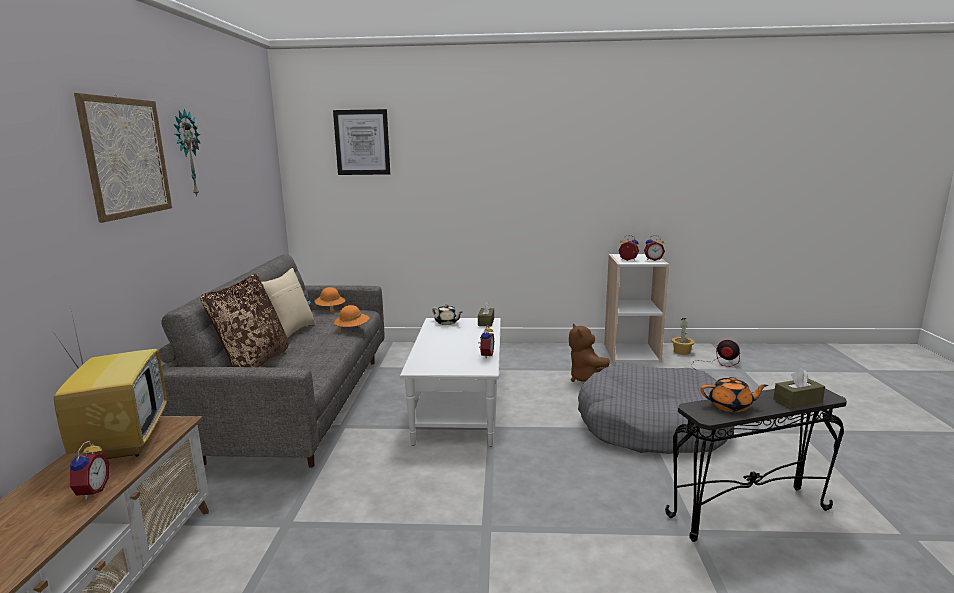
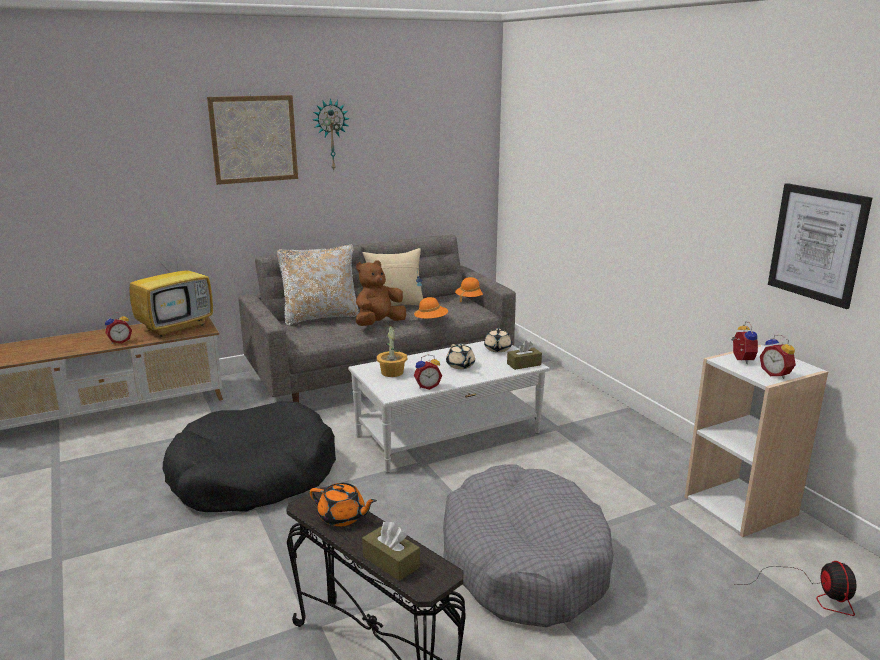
camera: 60 degrees right, 5 degrees up
(255, 365) = (321, 318): brown pillow -> white pillow
(362, 142) = (550, 128): picture -> picture (817, 244)
(422, 520) = (253, 475): none -> black dog bed
(461, 338) = (460, 366): none -> beige teapot
(587, 379) = (603, 490): brown plush toy -> brown plush toy (379, 324)
(682, 352) = (816, 550): potted plant -> potted plant (392, 372)
(730, 406) = (342, 517): orange teapot -> orange teapot turned 45 degrees counterclockwise

